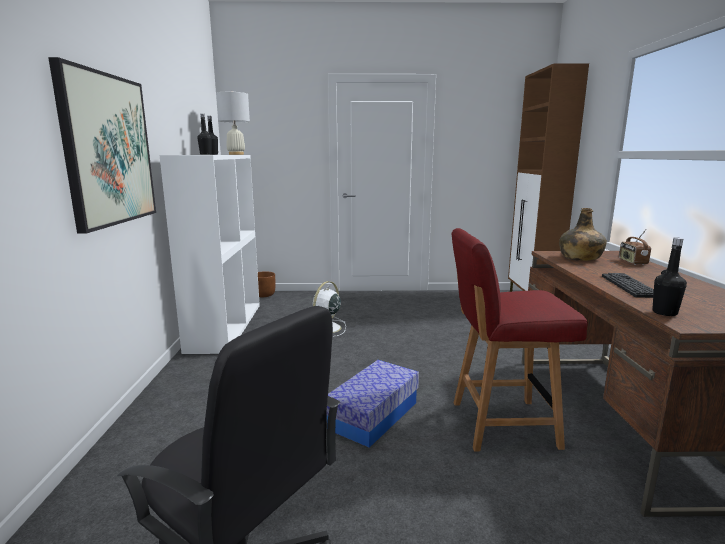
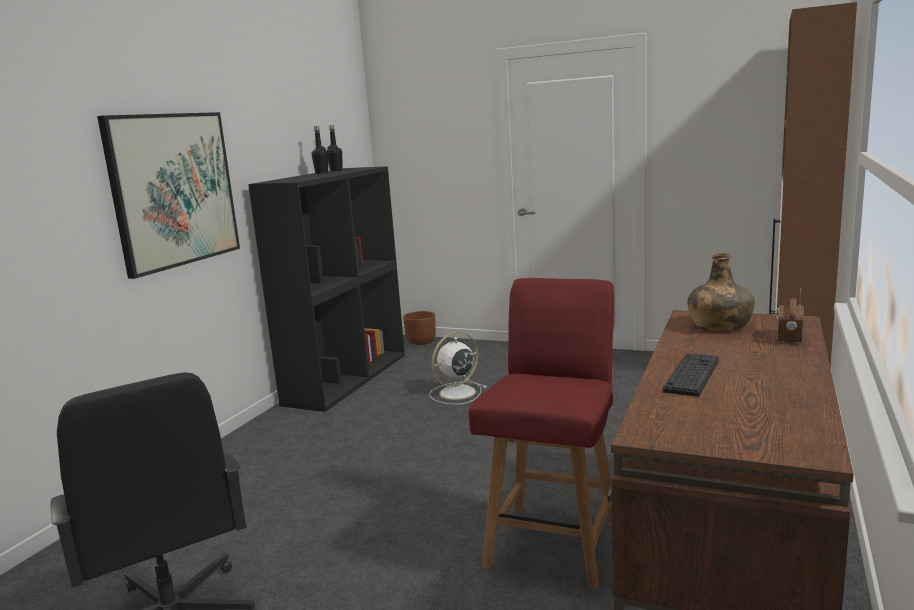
camera: 25 degrees right, 0 degrees up
(225, 326) = (346, 378): white bookcase -> black bookcase
(236, 154) = (366, 168): white table lamp -> none
(373, 415) = (414, 505): storage box -> none
(501, 424) = (554, 542): red chair -> red chair turned 90 degrees clockwise
(664, 313) = (651, 417): black bottle -> none

